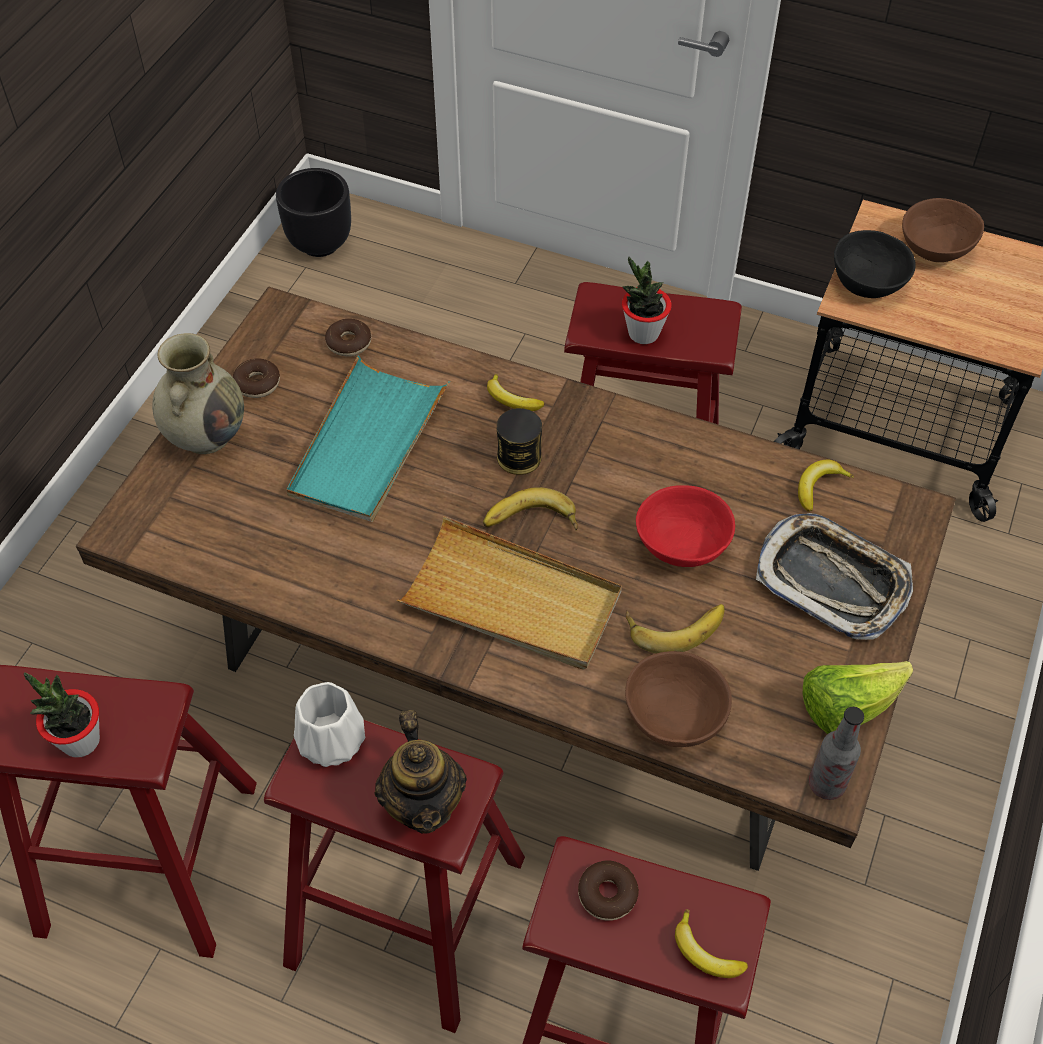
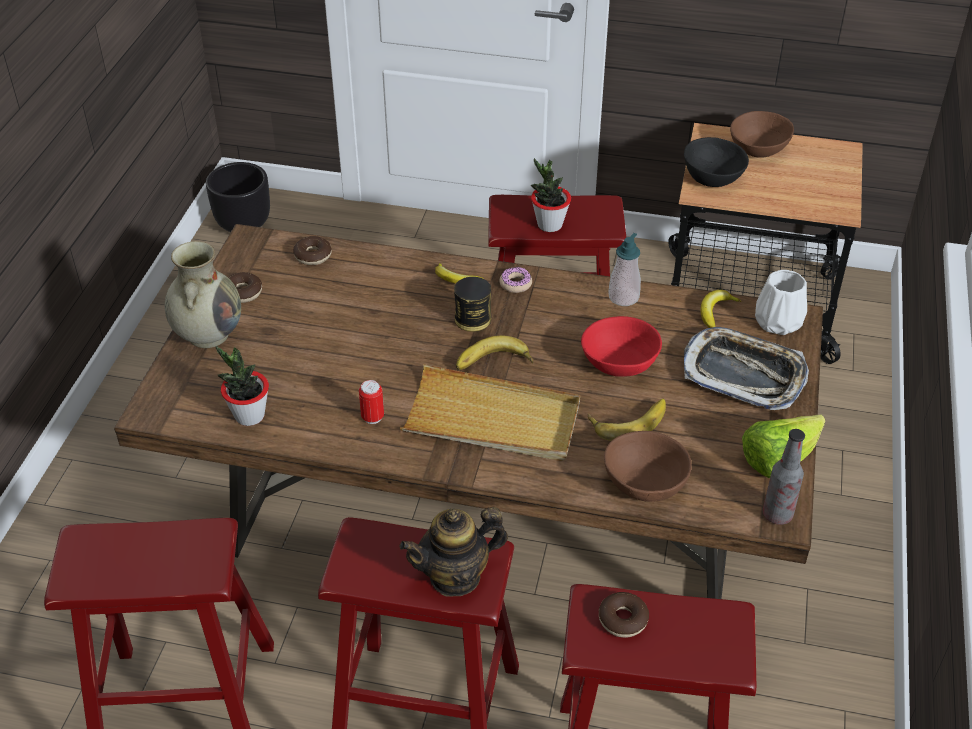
camera: 10 degrees left, 10 degrees down
(80, 741) = (149, 572): potted plant -> potted plant (249, 415)
(330, 743) = (366, 543): white vase -> white vase (778, 323)
(368, 444) = (346, 324): turquoise tray -> none
(372, 576) = (372, 417): none -> can
(424, 804) = (455, 576): teapot -> teapot turned 90 degrees clockwise
(581, 414) = (515, 284): none -> donut
(705, 953) = (712, 649): banana -> none
(709, 451) = (623, 297): none -> soap dispenser

